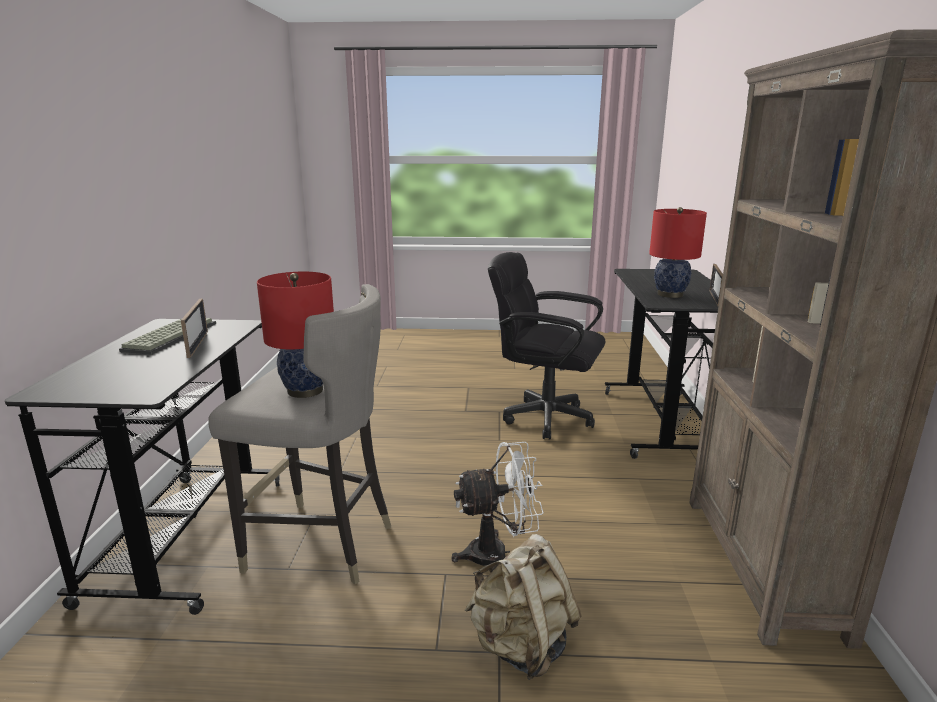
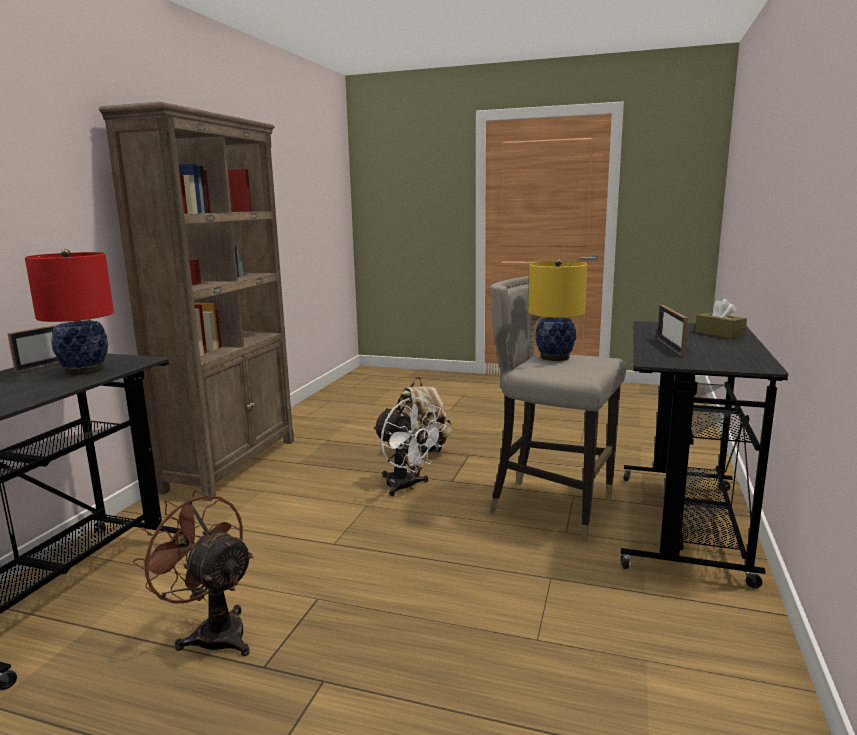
camera: 165 degrees left, 5 degrees down
(97, 371) = (719, 334): none -> brown tissue box
(170, 336) = (715, 354): keyboard -> none
(305, 390) = (554, 357): red table lamp -> yellow table lamp
(498, 554) = (406, 487): white fan -> white fan turned 135 degrees counterclockwise
(542, 419) = (212, 632): black office chair -> brown fan

